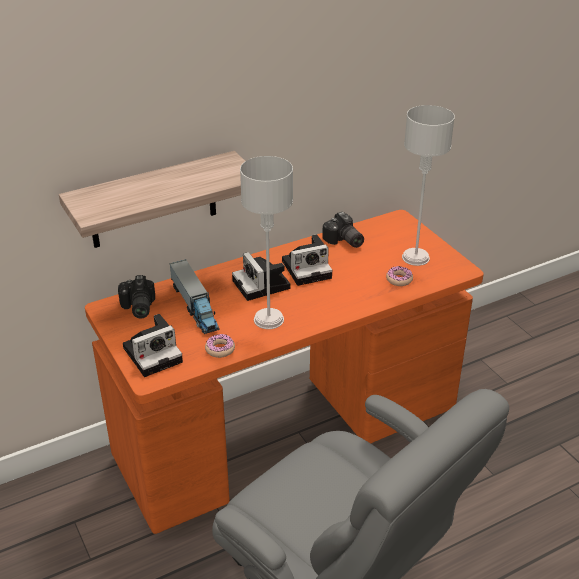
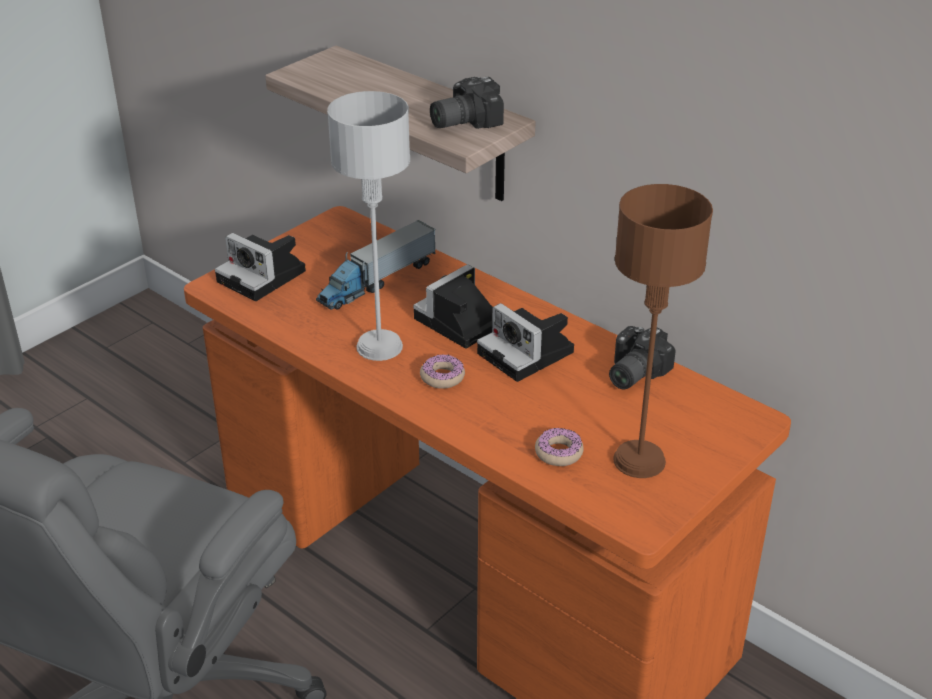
camera: 70 degrees right, 0 degrees up
(137, 308) = (351, 240): camera -> camera (462, 121)
(220, 349) = (294, 323): donut -> donut (442, 377)
(415, 257) = (640, 460): grey table lamp -> brown table lamp

